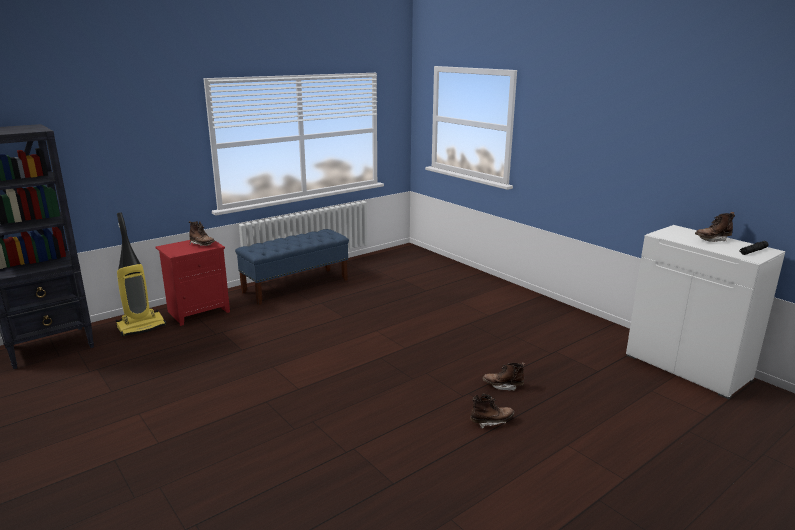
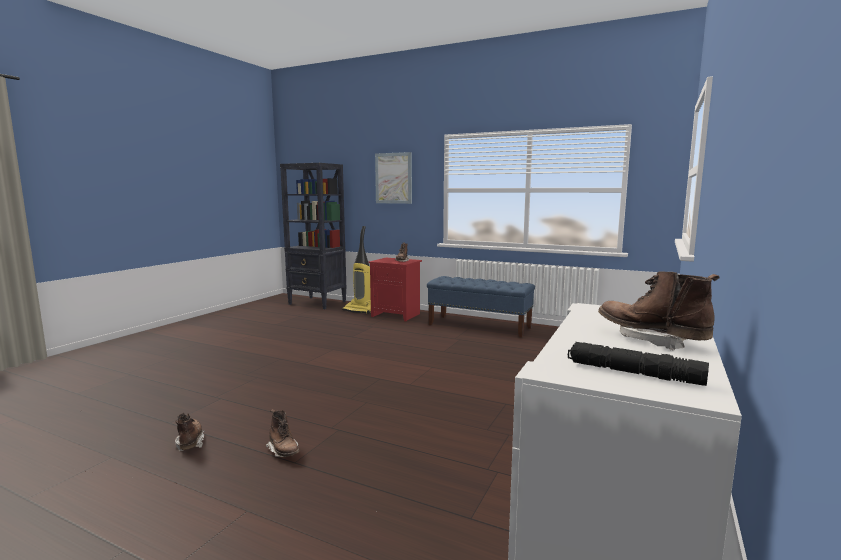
camera: 65 degrees right, 10 degrees down
(136, 138) = (393, 178): none -> picture
(503, 386) = (367, 446): brown boot -> brown boot (190, 442)

